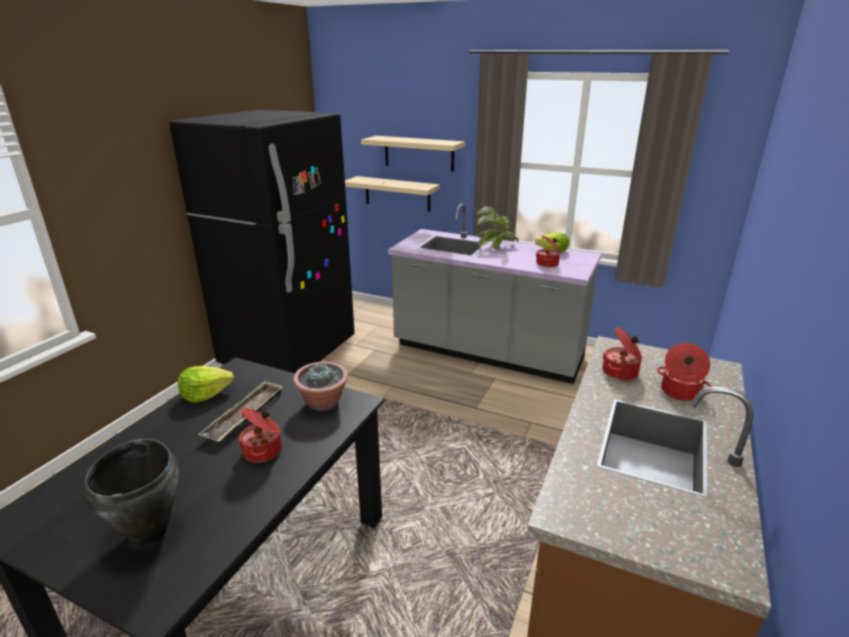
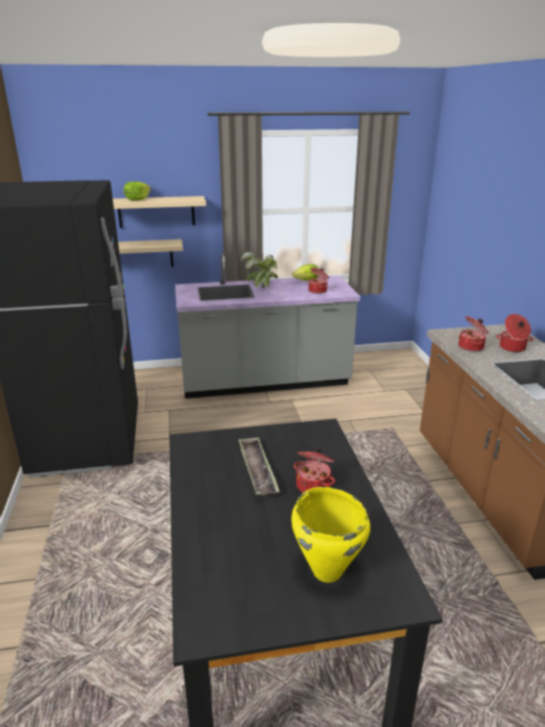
camera: 35 degrees left, 0 degrees up
(150, 533) = (327, 570): black cooking pot -> yellow cooking pot
(205, 394) = (196, 470): lettuce -> lettuce (137, 199)
(323, 403) = (301, 438): potted plant -> none

